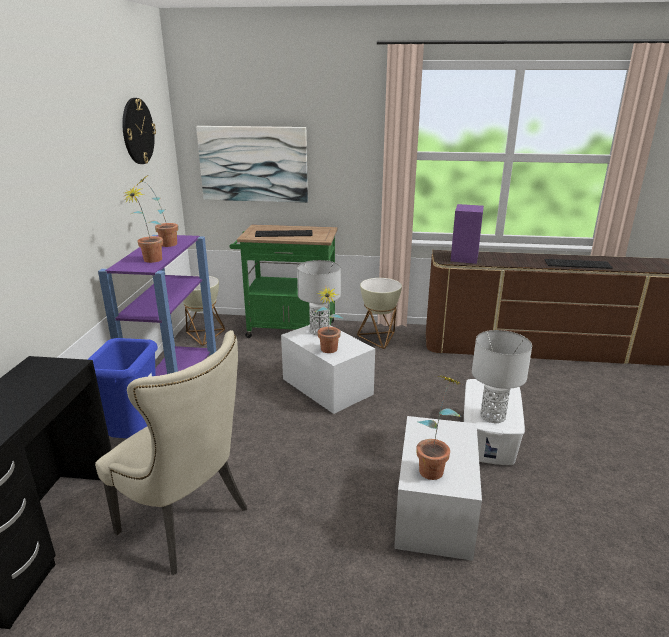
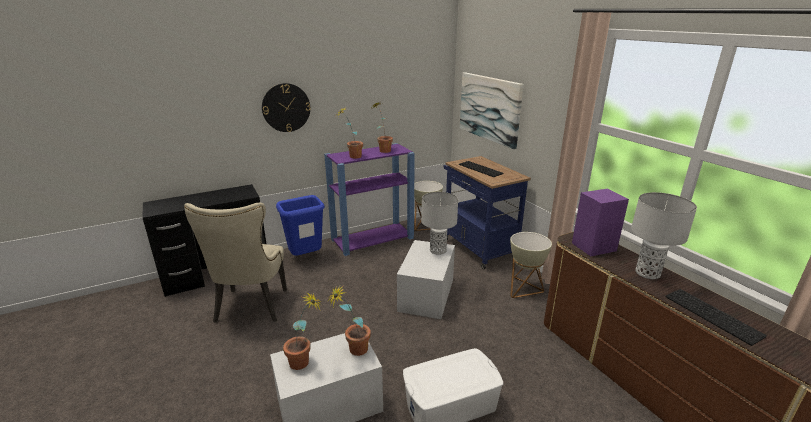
camera: 55 degrees right, 0 degrees up
(137, 131) = (401, 72): wall clock -> wall clock (286, 107)
(288, 329) = (477, 248): green cart -> blue cart
(328, 351) = (413, 264): potted plant -> potted plant (353, 351)
(493, 416) = (431, 382): white table lamp -> white table lamp (648, 273)

